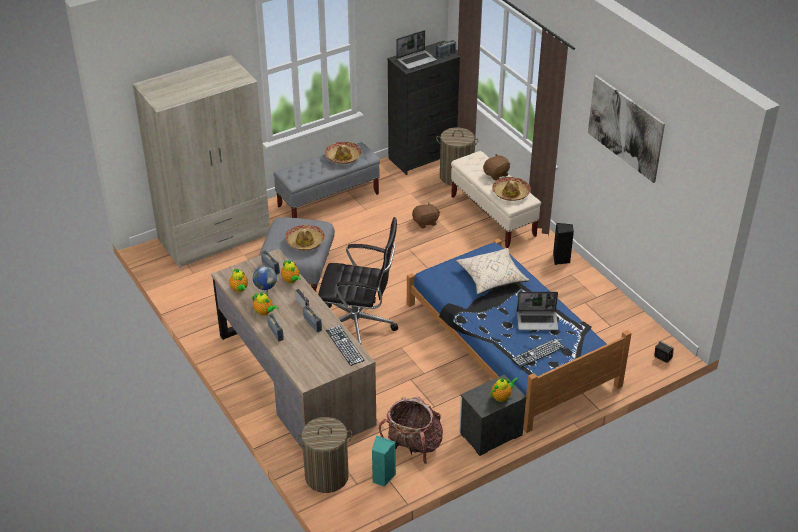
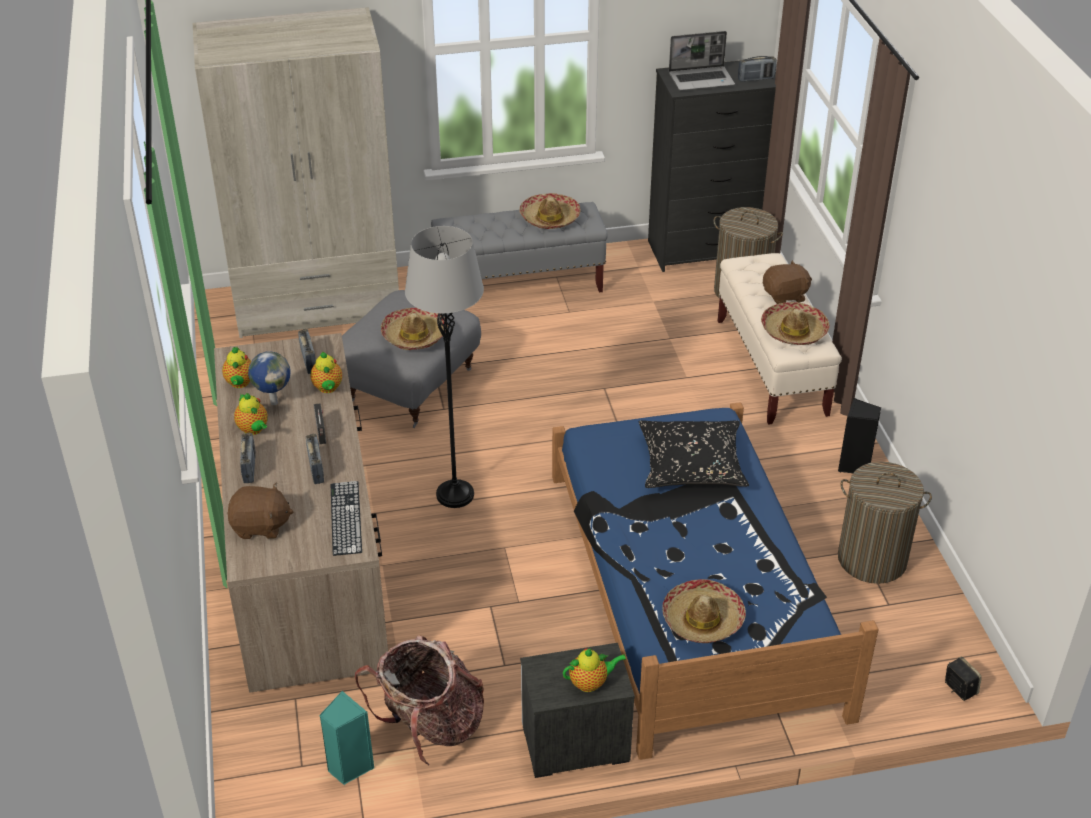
camera: 20 degrees right, 0 degrees up
(326, 476) = (260, 737): laundry basket -> laundry basket (871, 559)
(358, 326) = (455, 495): black office chair -> grey floor lamp
(425, 222) = (654, 352): brown plush toy -> brown plush toy (260, 526)
(492, 278) = (691, 466): beige pillow -> black pillow
(537, 321) = (731, 561): laptop -> none
(538, 353) = (702, 619): keyboard -> hat
(625, 128) = (978, 242): picture -> none

